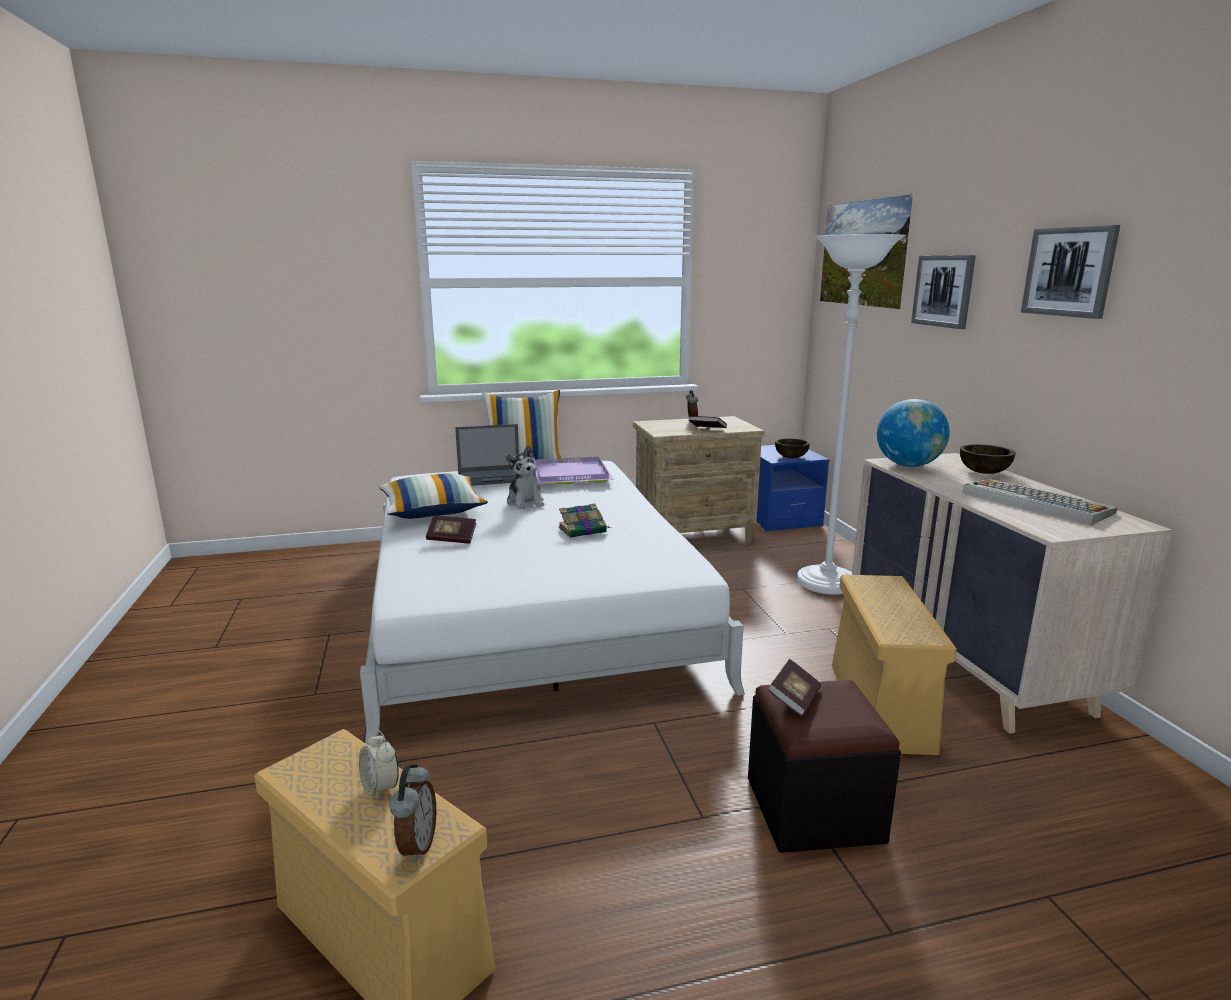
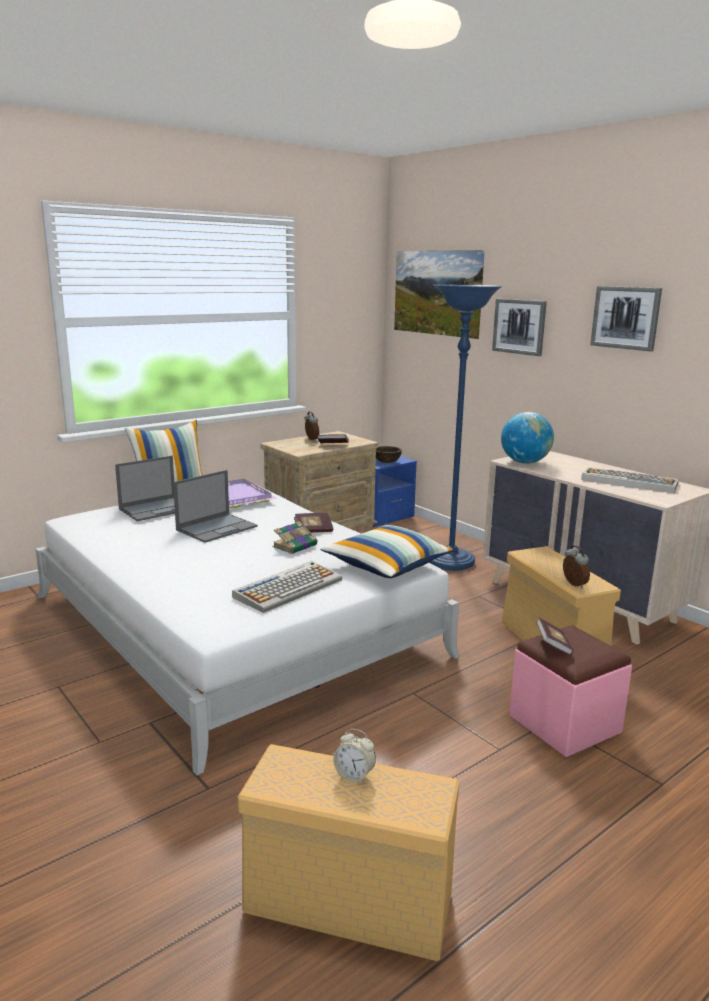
camera: 25 degrees left, 0 degrees up
(416, 845) = (426, 804): alarm clock -> alarm clock (573, 585)
(433, 511) = (136, 548): pillow -> pillow (386, 566)
(452, 539) = (189, 571): book -> book (313, 530)
(525, 502) = (217, 528): plush toy -> laptop
(527, 571) = (289, 588): none -> keyboard
(814, 810) = (564, 724): black ottoman -> pink ottoman
(826, 583) = (451, 562): white floor lamp -> blue floor lamp
(984, 472) = (576, 462): brown bowl -> none

